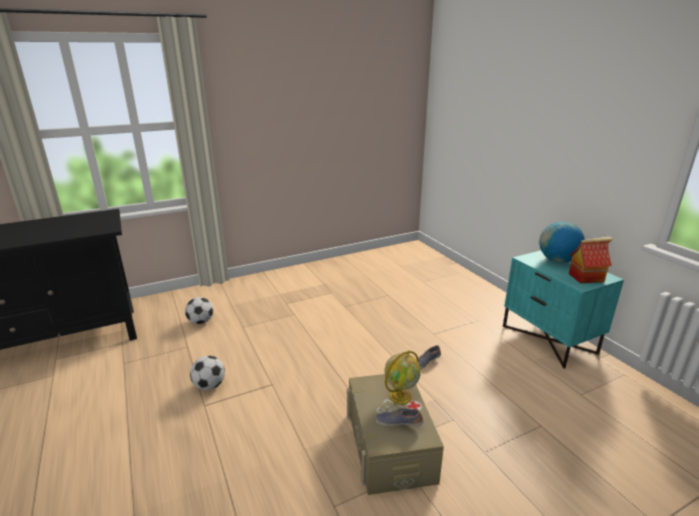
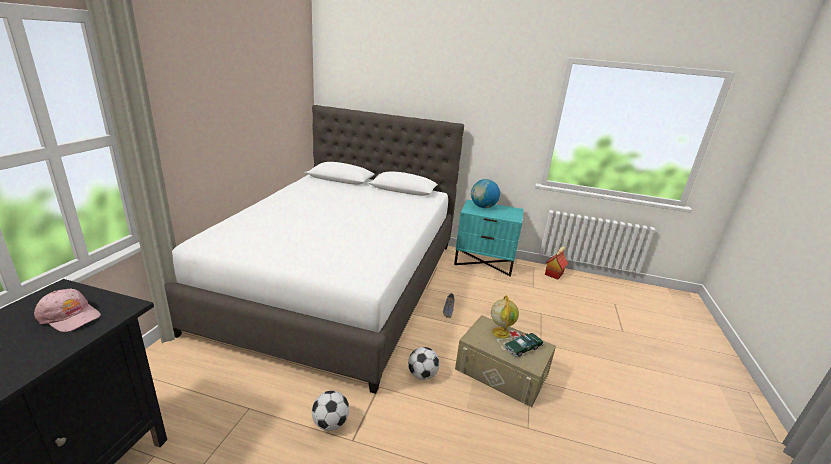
camera: 50 degrees left, 0 degrees up
(86, 225) = (70, 316): none -> pink cap
(201, 322) = (222, 378): football -> football (422, 375)
(361, 295) = (339, 282): none -> white bed
(398, 423) = (523, 348): shoe -> toy car
(586, 277) = (509, 213): toy house -> toy house (553, 273)

